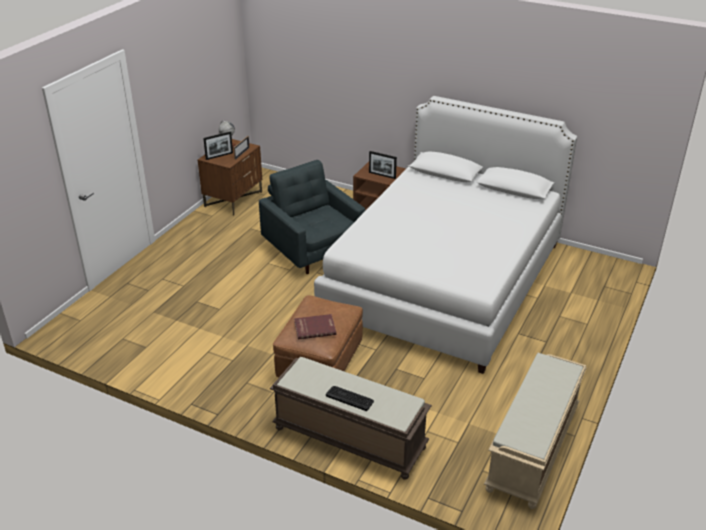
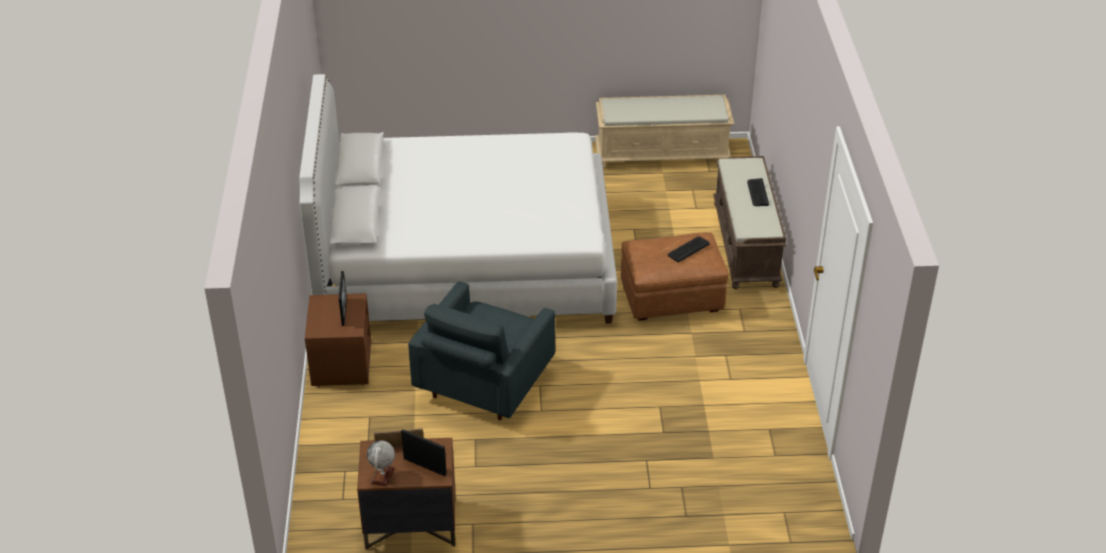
camera: 120 degrees left, 5 degrees up
(315, 328) = (688, 249): red book -> keyboard

